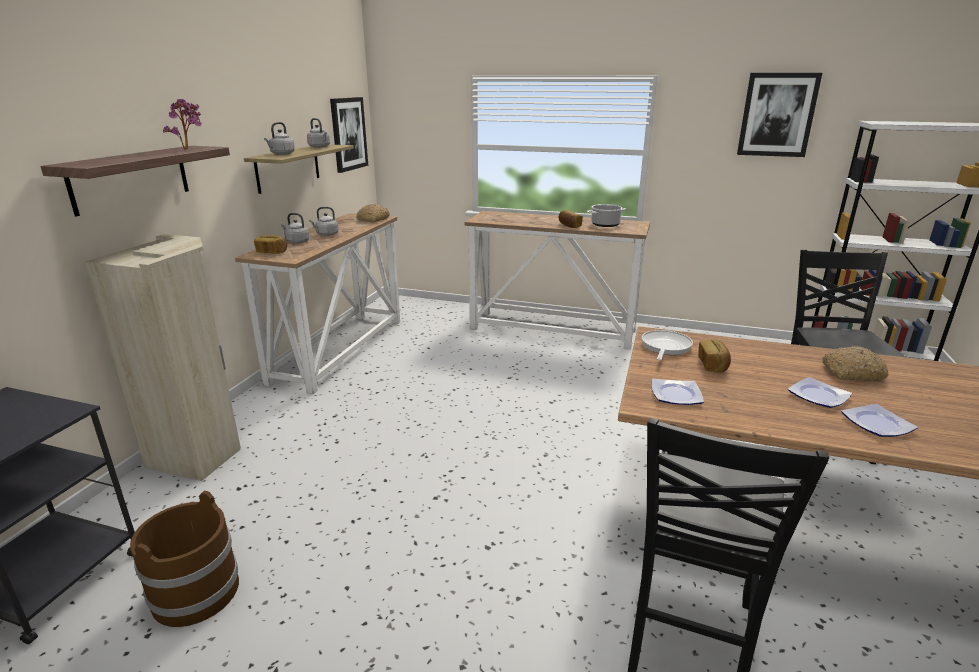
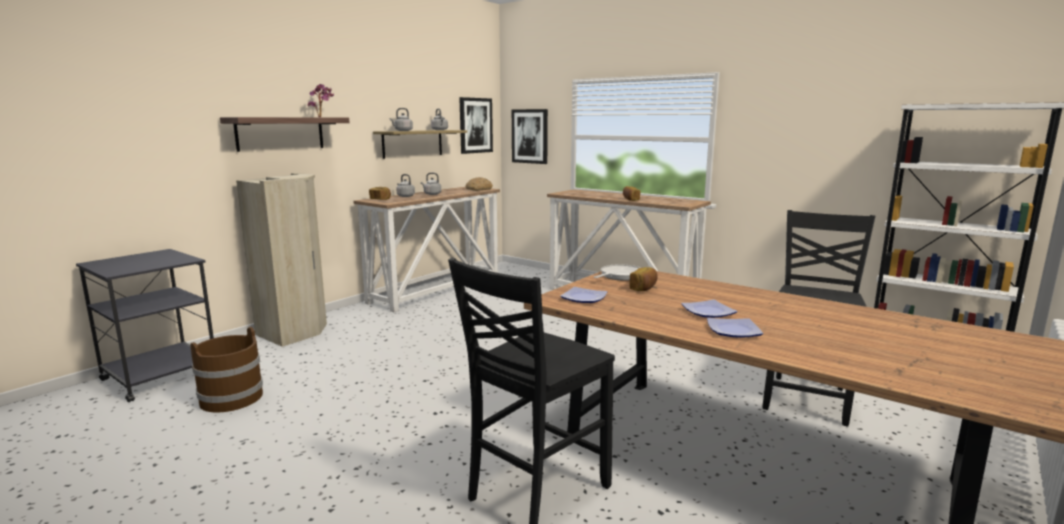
camera: 20 degrees right, 10 degrees down
(605, 224) = (664, 200): cooking pot -> none
(777, 115) = (829, 103): picture -> picture (530, 136)
(851, 373) = (767, 304): bread -> none

